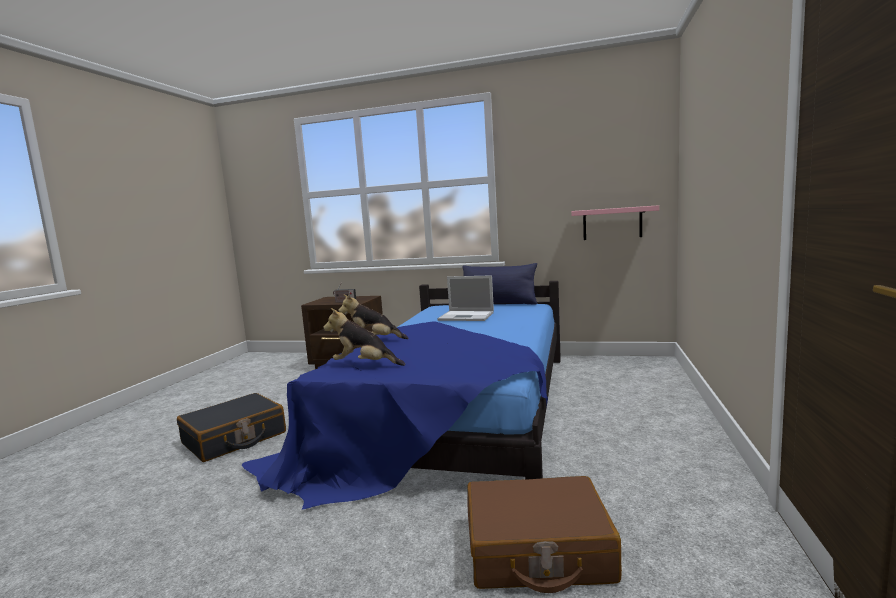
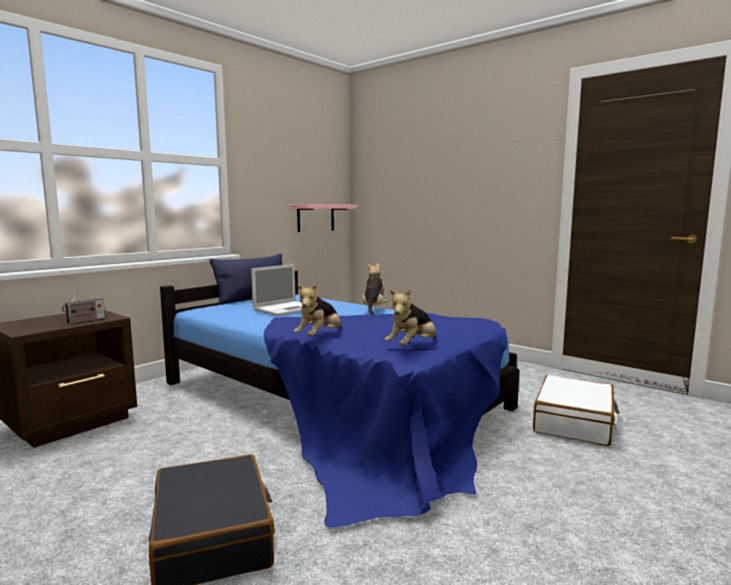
camera: 65 degrees left, 0 degrees up
(512, 331) = (374, 308): none -> plush toy
(538, 550) = (574, 423): brown suitcase -> white suitcase

